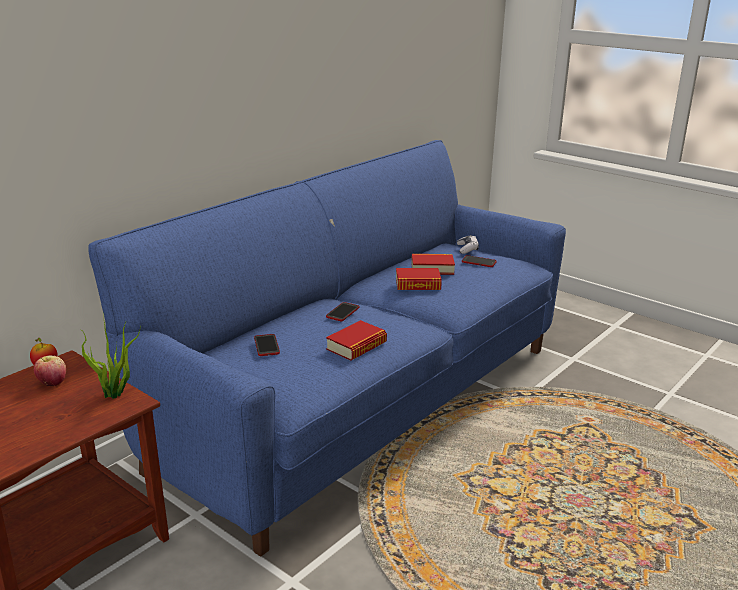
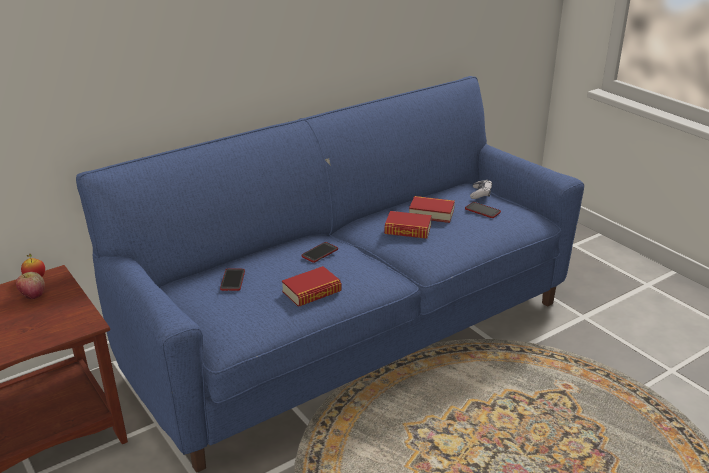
camera: 15 degrees right, 5 degrees up
(116, 394) = (77, 314): potted plant -> none

